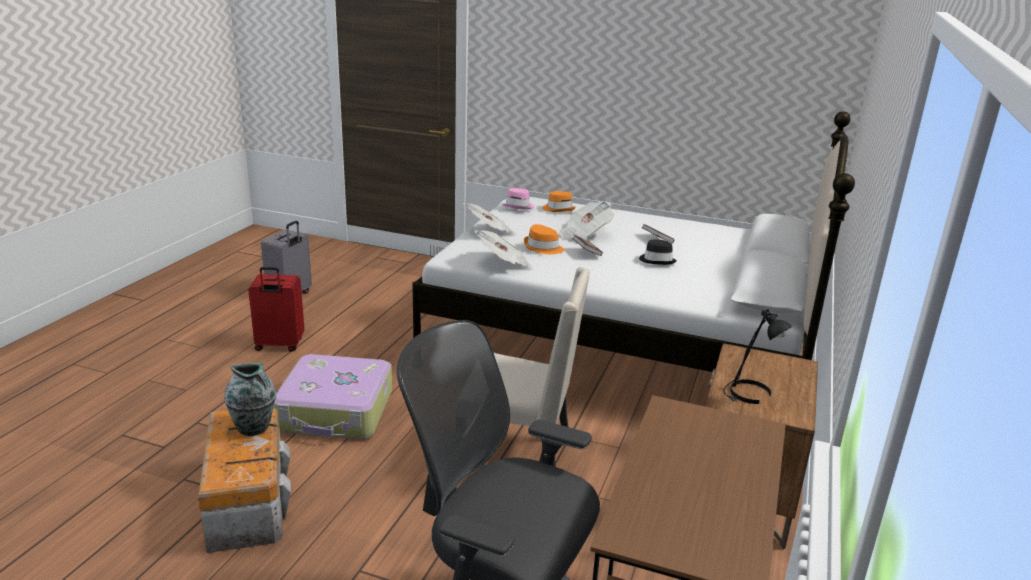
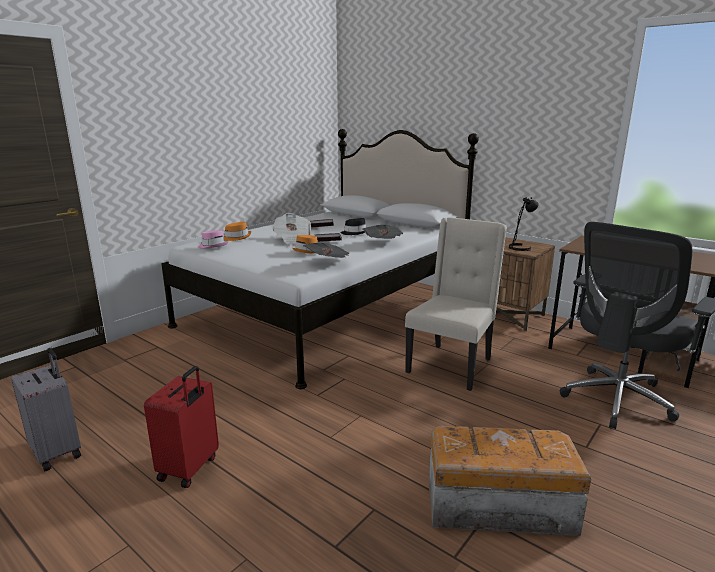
camera: 70 degrees left, 5 degrees down
(254, 428) = (476, 437): vase -> none
(336, 412) = (358, 439): suitcase -> none
(489, 231) = (256, 260): newspaper -> newspaper (383, 243)

